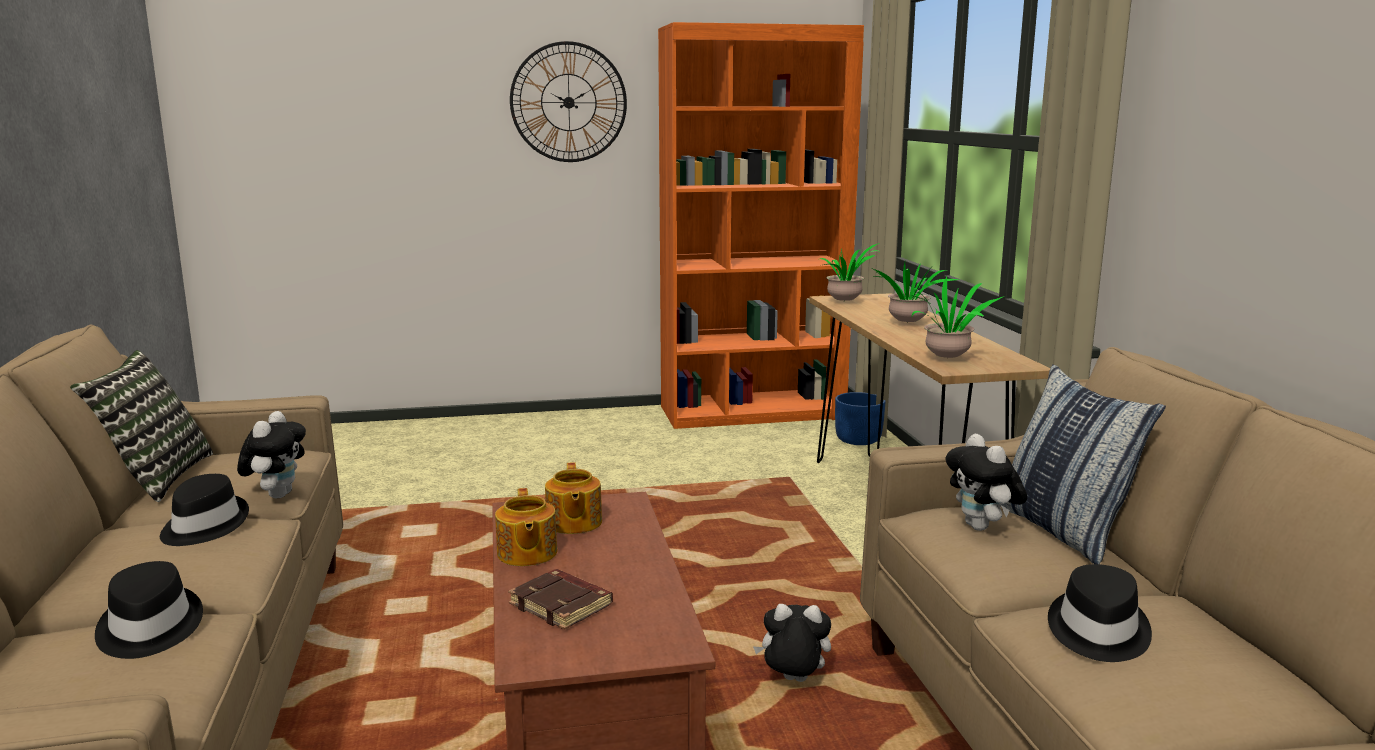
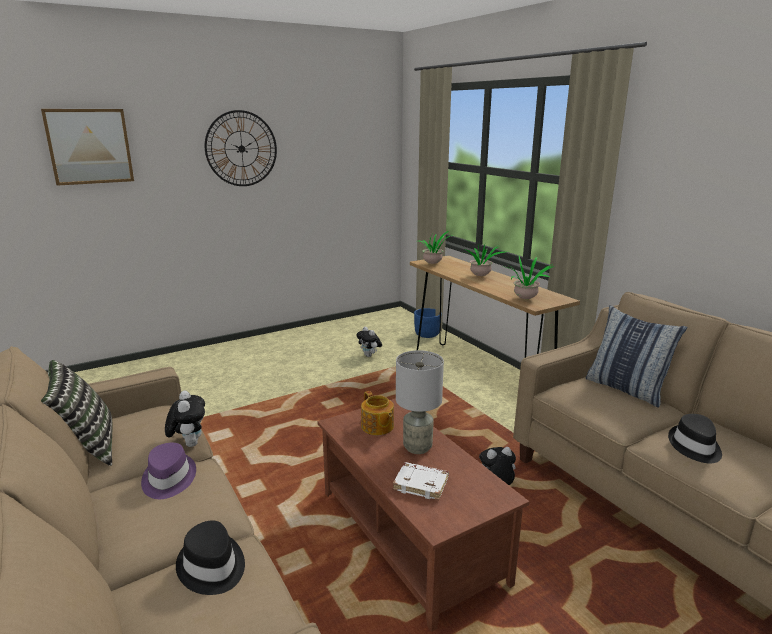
camera: 20 degrees left, 5 degrees up
(203, 526) = (168, 479): black hat -> purple hat
(341, 91) = (89, 146): none -> picture
(526, 554) = (370, 453): teapot -> none
(562, 605) = (422, 484): brown book -> white book
(608, 559) = (418, 447): none -> grey table lamp
(752, 412) = (360, 324): orange bookcase -> none
(982, 528) = (594, 395): plush toy -> plush toy (369, 355)

